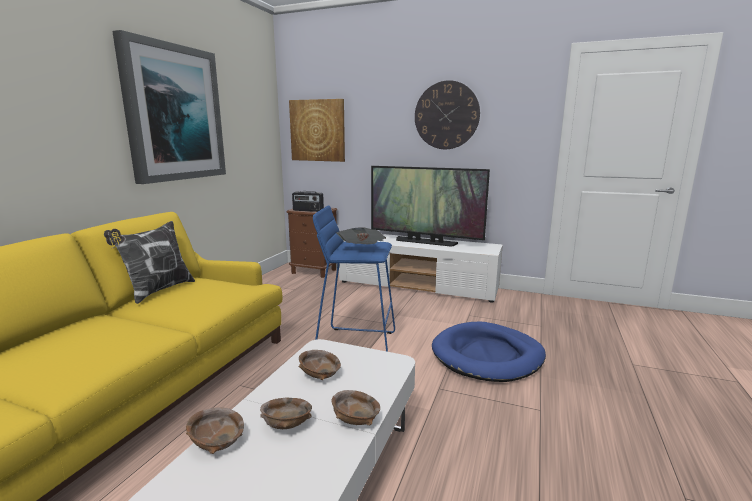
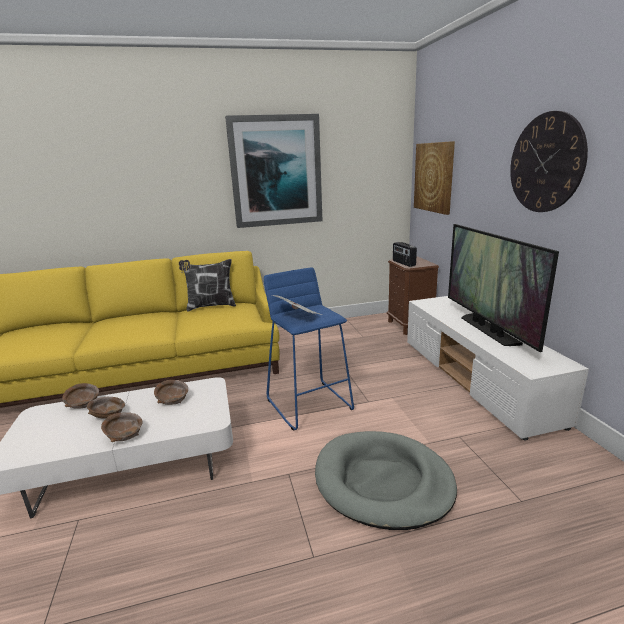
camera: 55 degrees right, 5 degrees up
(487, 355) = (383, 482): blue dog bed -> grey dog bed

